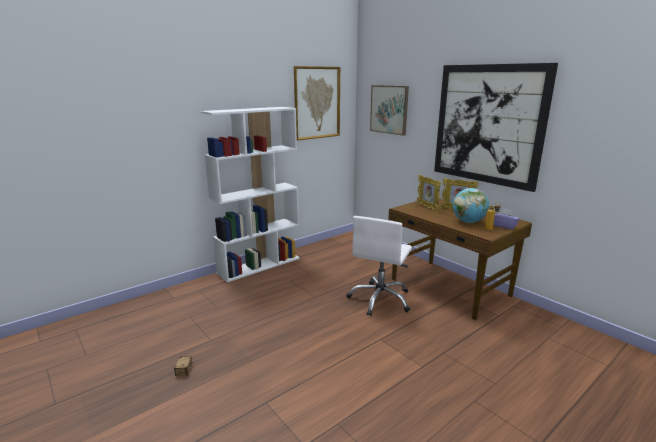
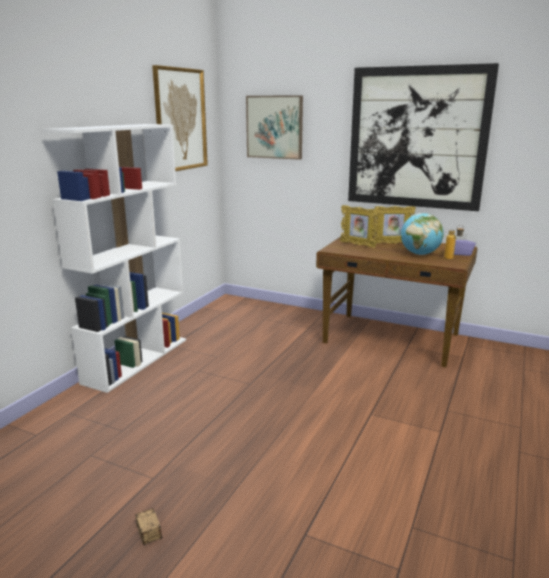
camera: 25 degrees left, 0 degrees up
(380, 299) = (330, 368): white office chair -> none

